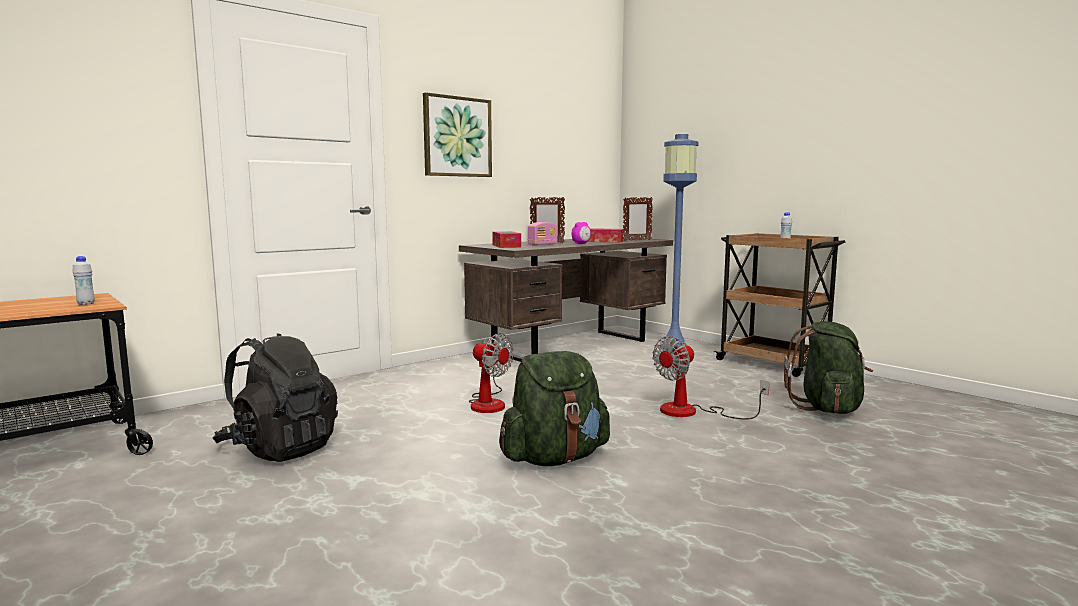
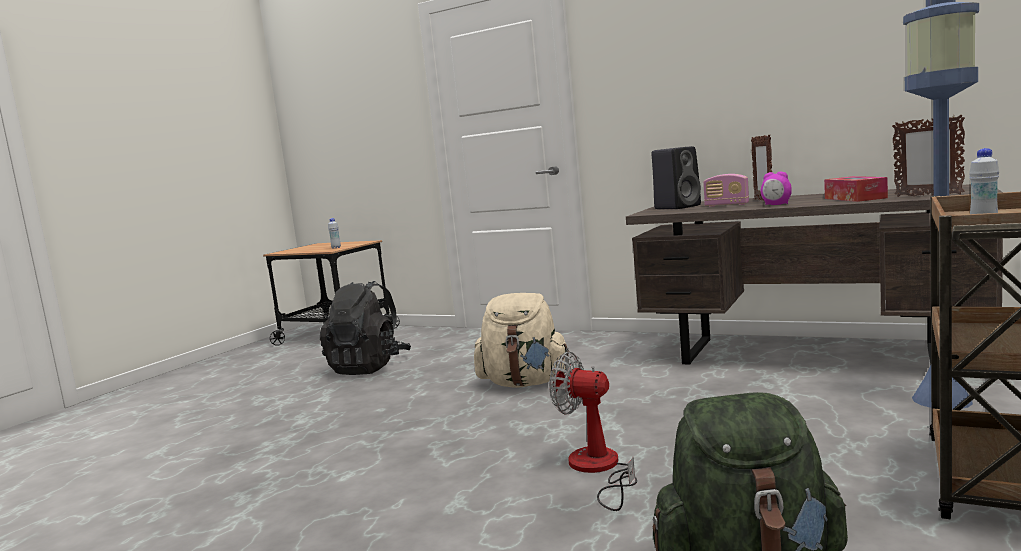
camera: 70 degrees right, 0 degrees up
(457, 137) = (660, 73): picture -> none
(488, 403) = (525, 383): fan -> beige backpack
(506, 246) = (678, 207): tissue box -> black speaker
(554, 458) = (391, 440): green backpack -> none

